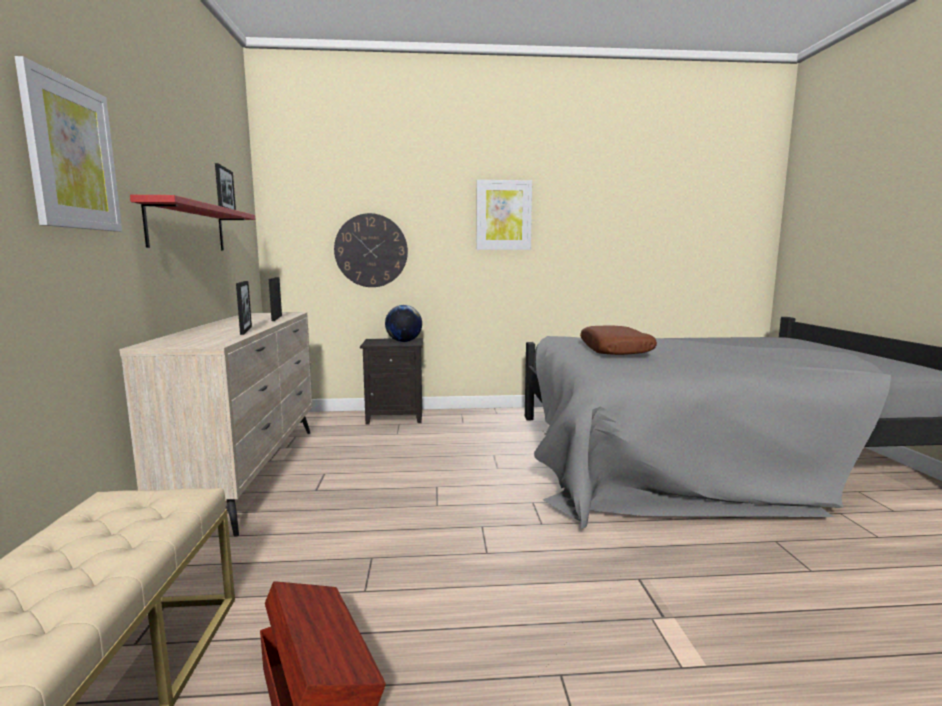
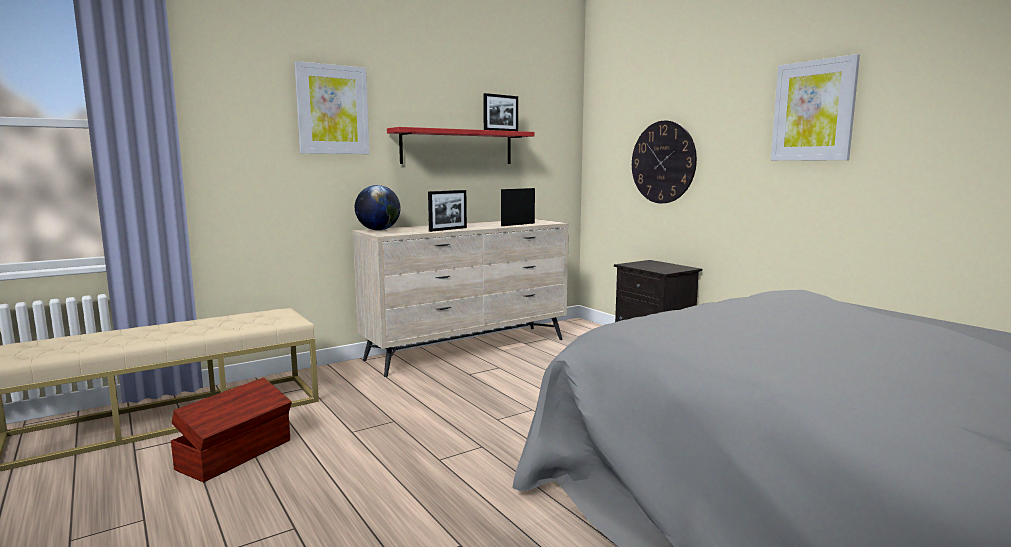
camera: 60 degrees right, 0 degrees up
(404, 341) = (666, 268): globe -> globe (378, 230)
(615, 350) = (774, 319): brown pillow -> none

